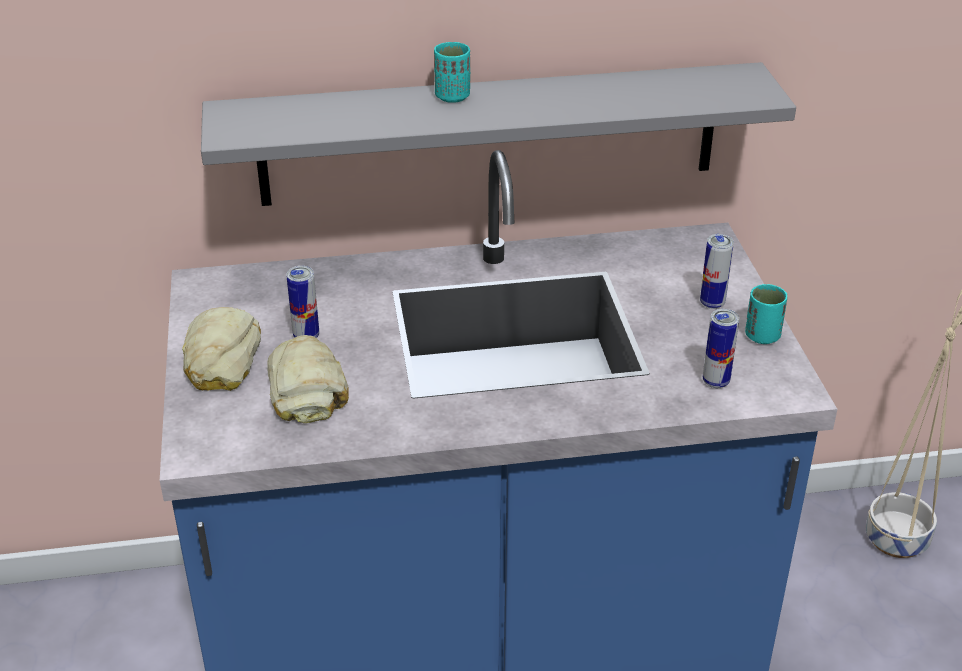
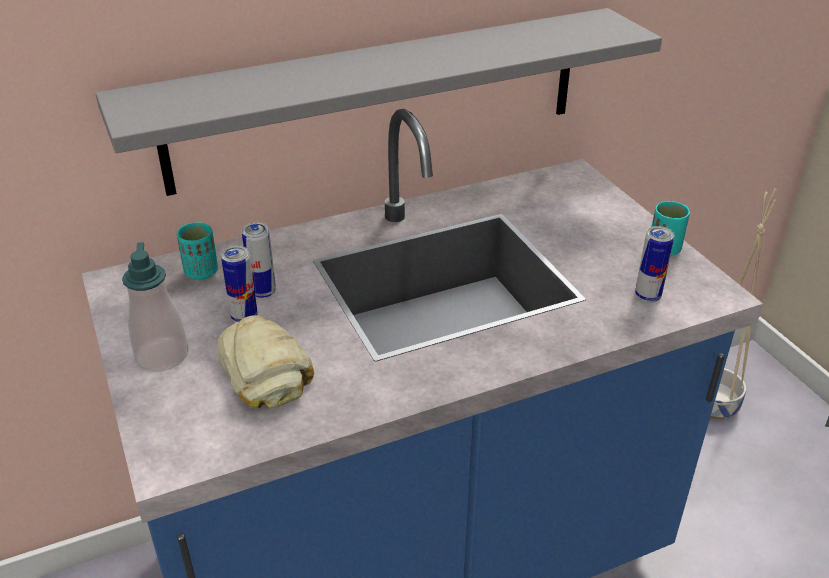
camera: 15 degrees left, 0 degrees up
(220, 360) = (162, 356): bread -> soap dispenser
(452, 96) = (350, 61): turquoise cup -> turquoise cup (201, 272)
(712, 303) = (606, 227): can -> can (263, 292)

